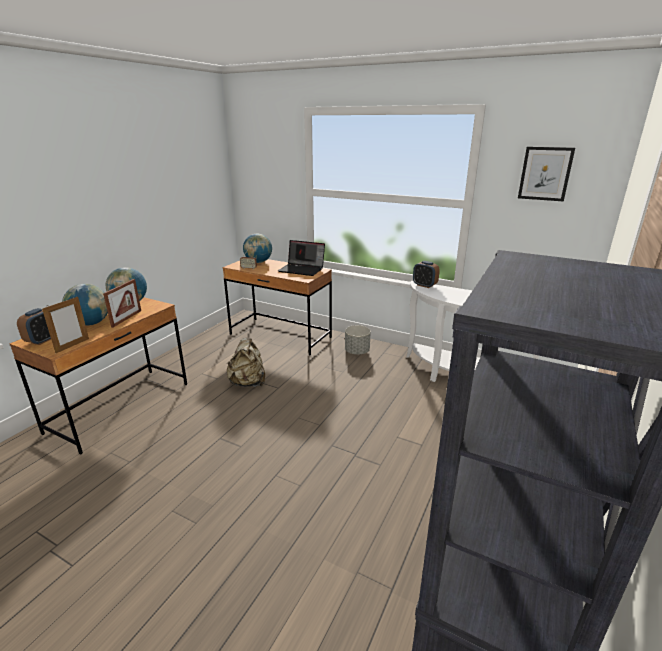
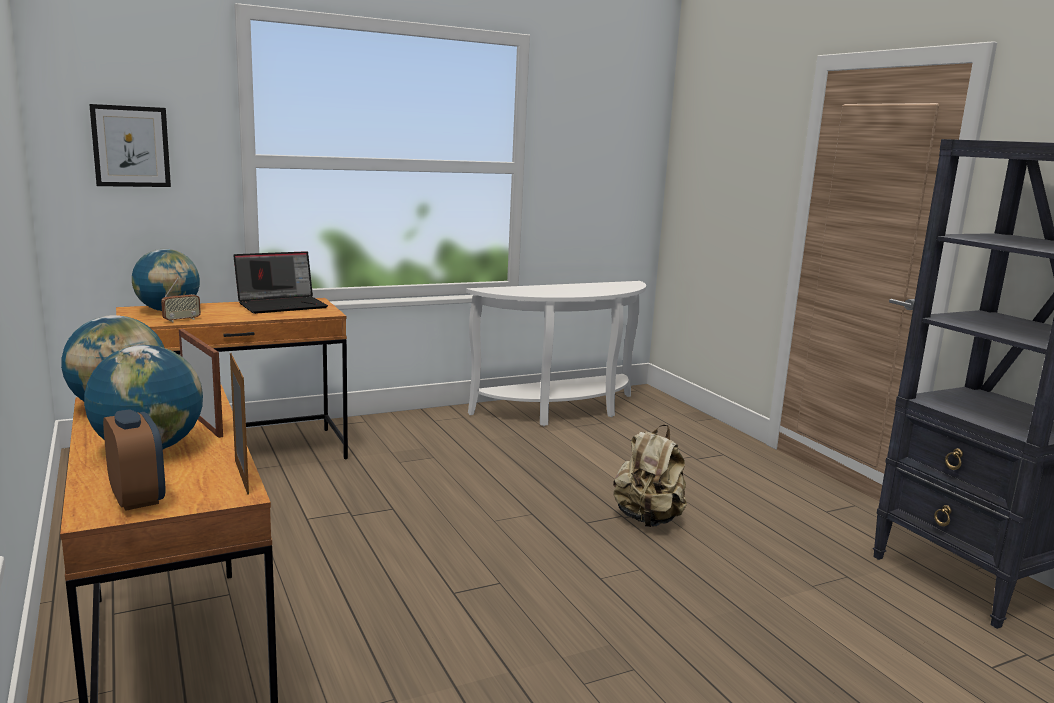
camera: 55 degrees left, 10 degrees down
(248, 383) = (334, 524): beige backpack -> beige backpack (648, 519)
(357, 351) = (400, 431): grey planter -> none
(424, 285) = (495, 289): alarm clock -> none
(545, 173) = (599, 125): picture -> picture (131, 146)

